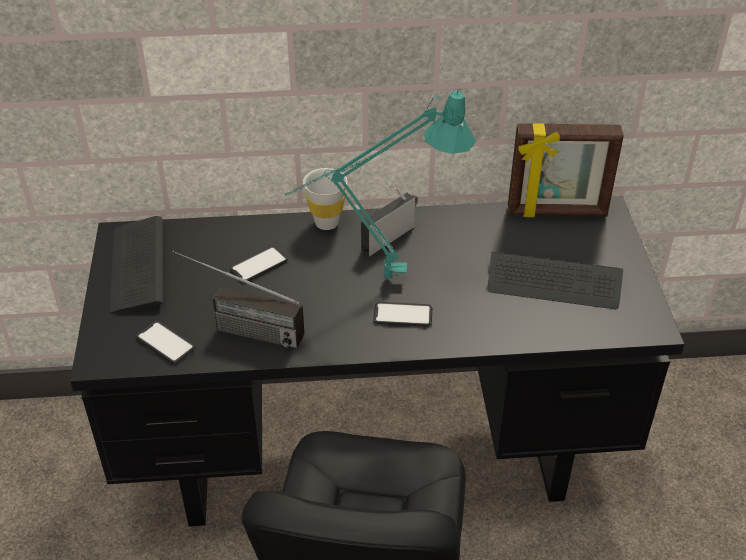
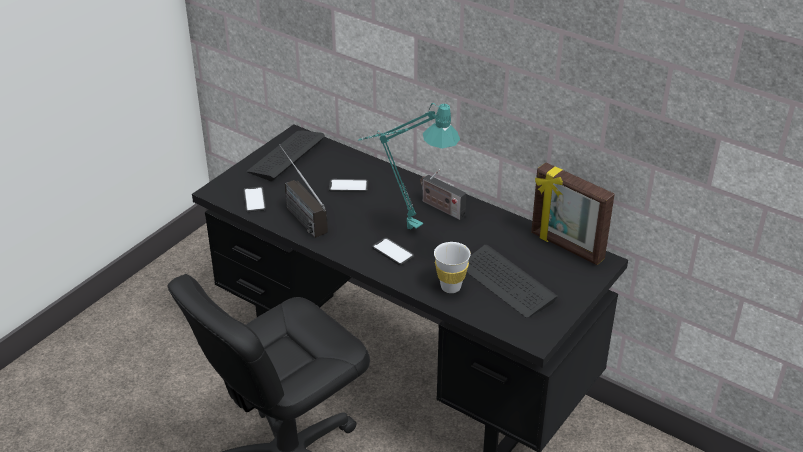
camera: 40 degrees right, 5 degrees down
(326, 223) = (414, 183): white cup -> white cup (450, 287)
(389, 237) = (441, 208): radio -> radio turned 135 degrees counterclockwise

